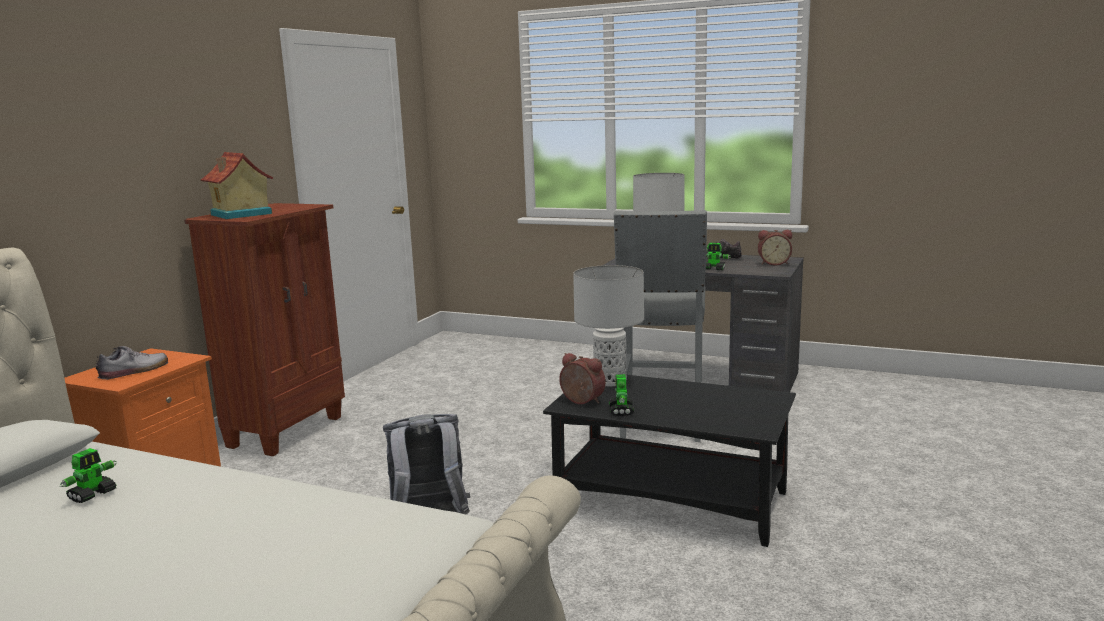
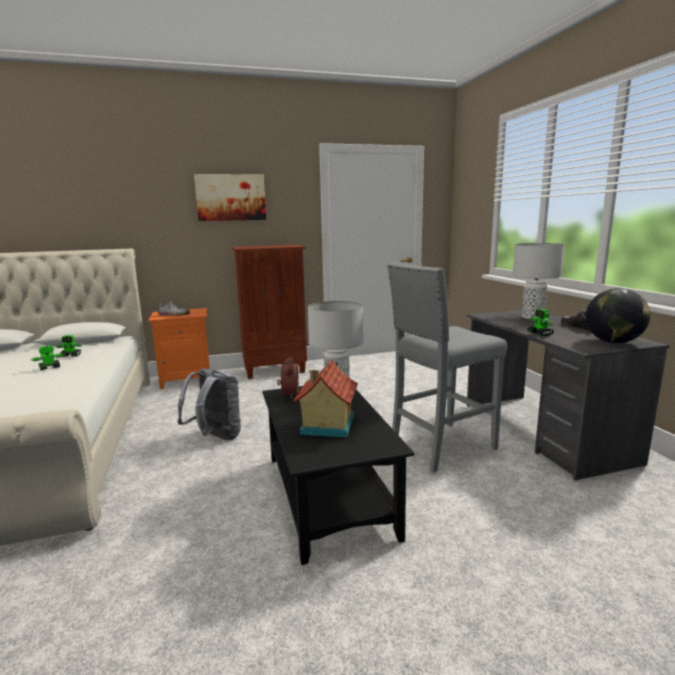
camera: 50 degrees right, 0 degrees up
(167, 125) = (231, 197): none -> picture
(239, 214) = (253, 247): toy house -> toy house (326, 425)
(621, 411) = (285, 408): toy robot -> toy robot (49, 368)
(773, 263) = (613, 342): alarm clock -> globe

